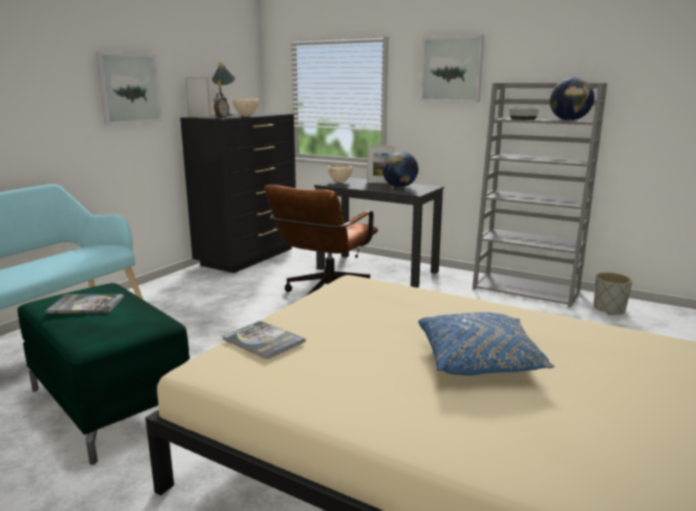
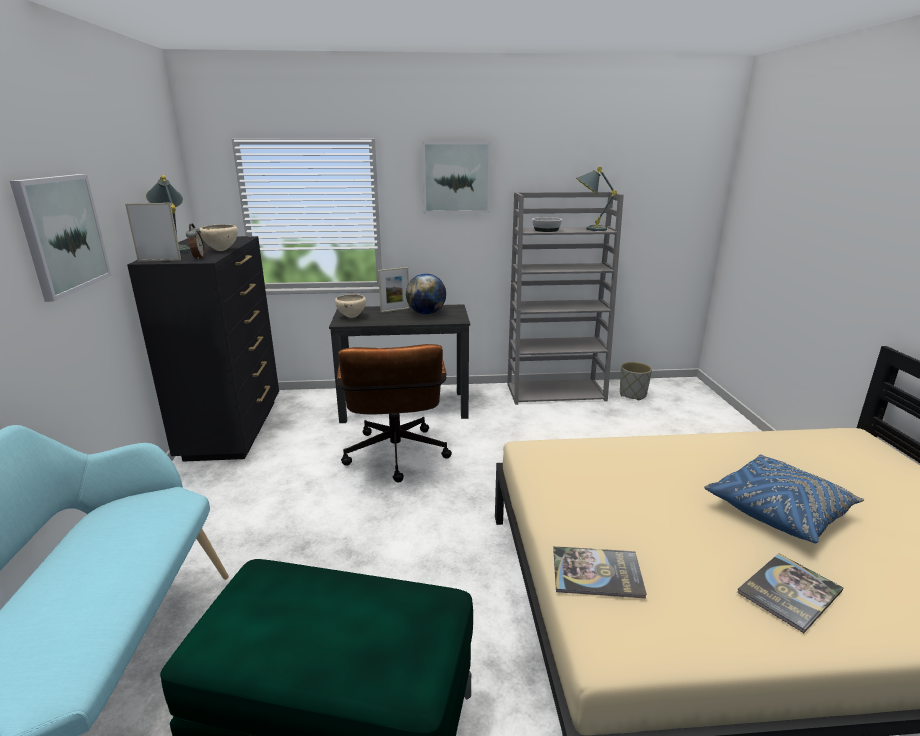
camera: 35 degrees left, 5 degrees up
(86, 305) = (299, 621): book -> book (789, 592)
(569, 120) = (588, 229): globe -> grey table lamp

